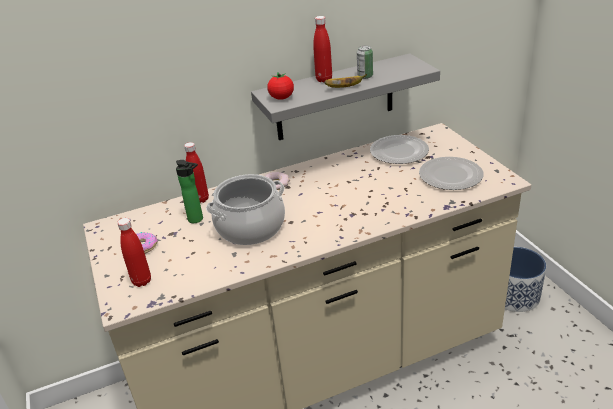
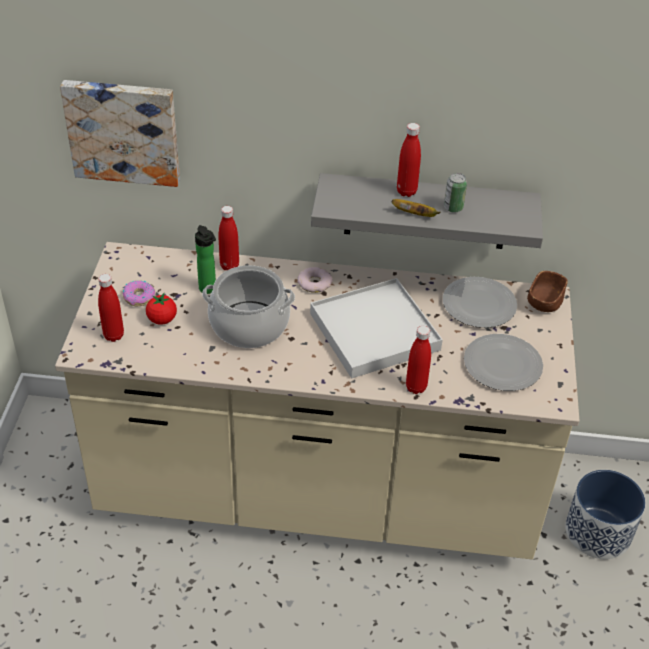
camera: 25 degrees right, 10 degrees up
(75, 107) = (123, 131): none -> picture
(281, 98) = (340, 199): tomato -> tomato (162, 319)
(346, 193) = (374, 331): none -> white tray
(410, 212) = (416, 387): none -> red bottle
(437, 135) = (544, 302): none -> brown bowl

